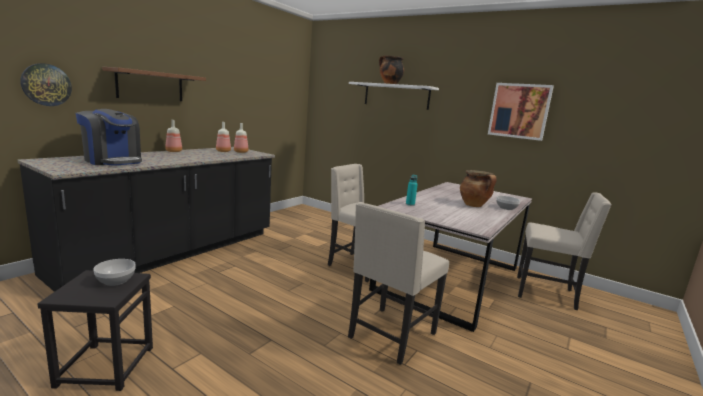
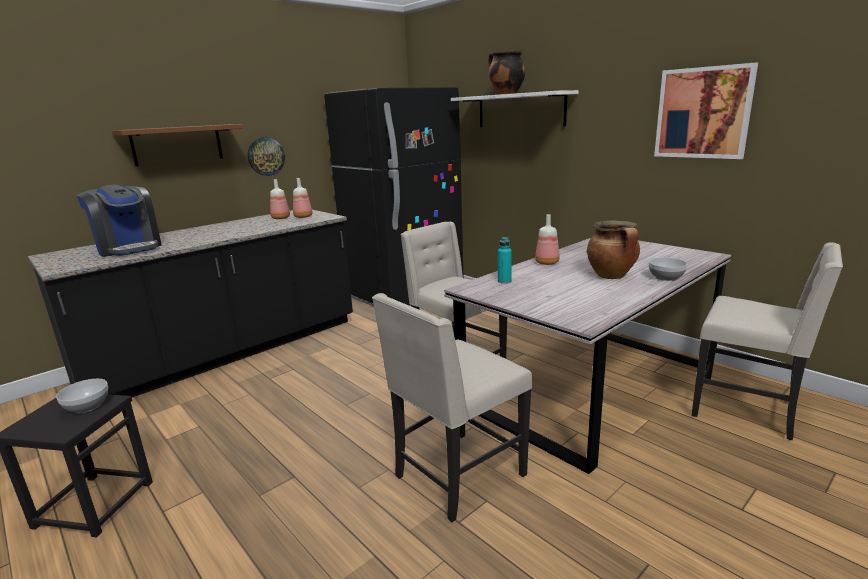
camera: 15 degrees right, 5 degrees up
(46, 85) = (47, 163): wall clock -> wall clock (266, 156)
(174, 151) = (217, 225): bottle -> bottle (548, 263)
(299, 217) = (405, 294): none -> black fridge

